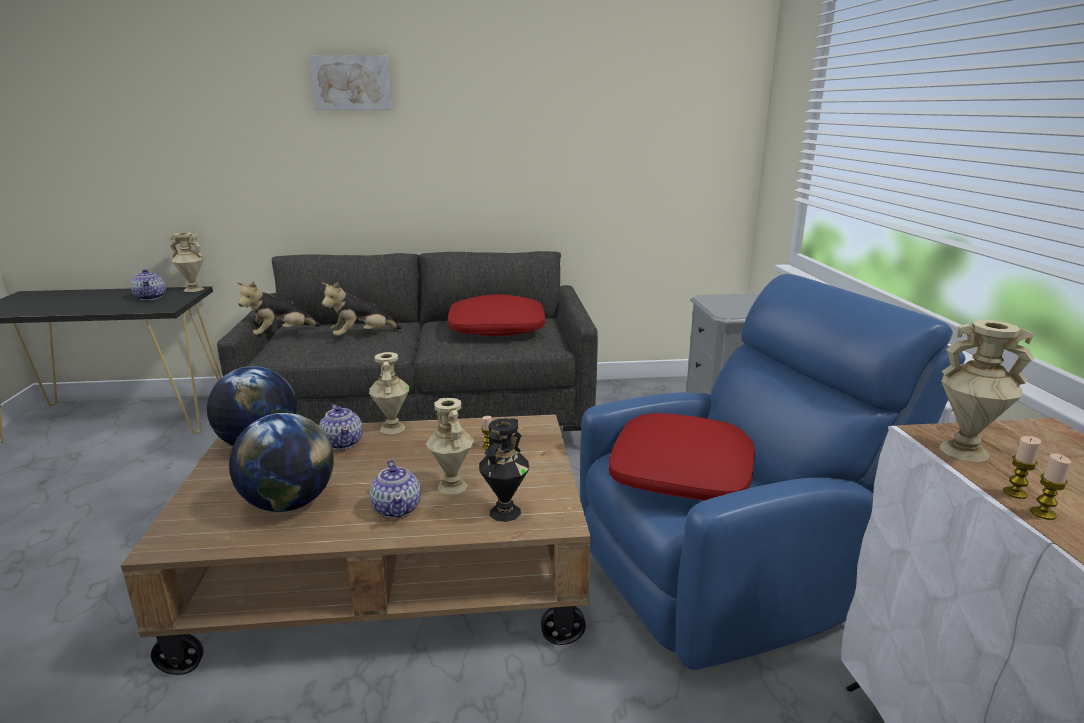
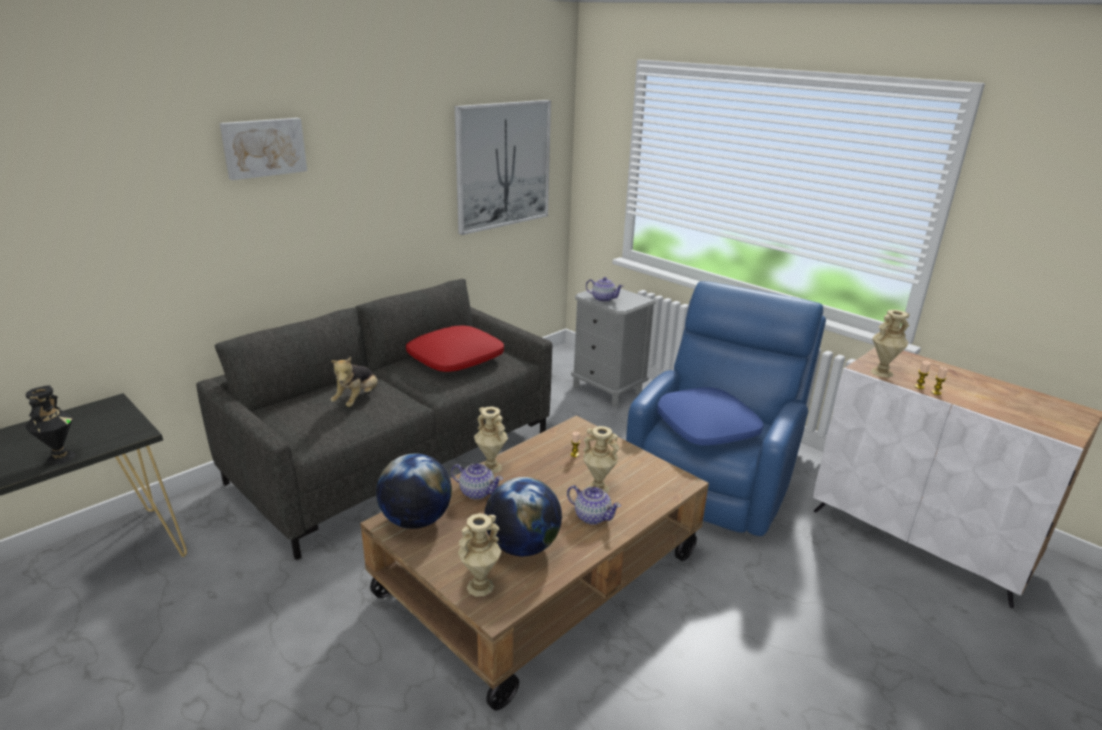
camera: 40 degrees left, 5 degrees up
(151, 297) = (81, 427): teapot -> teapot (603, 299)
(193, 289) = (111, 403): beige vase -> beige vase (480, 587)
(281, 335) = (277, 422): plush toy -> none
(504, 512) = (650, 490): black vase -> black vase (60, 457)
(647, 133) = (503, 165): none -> picture
(682, 473) = (706, 427): red pillow -> blue pillow

